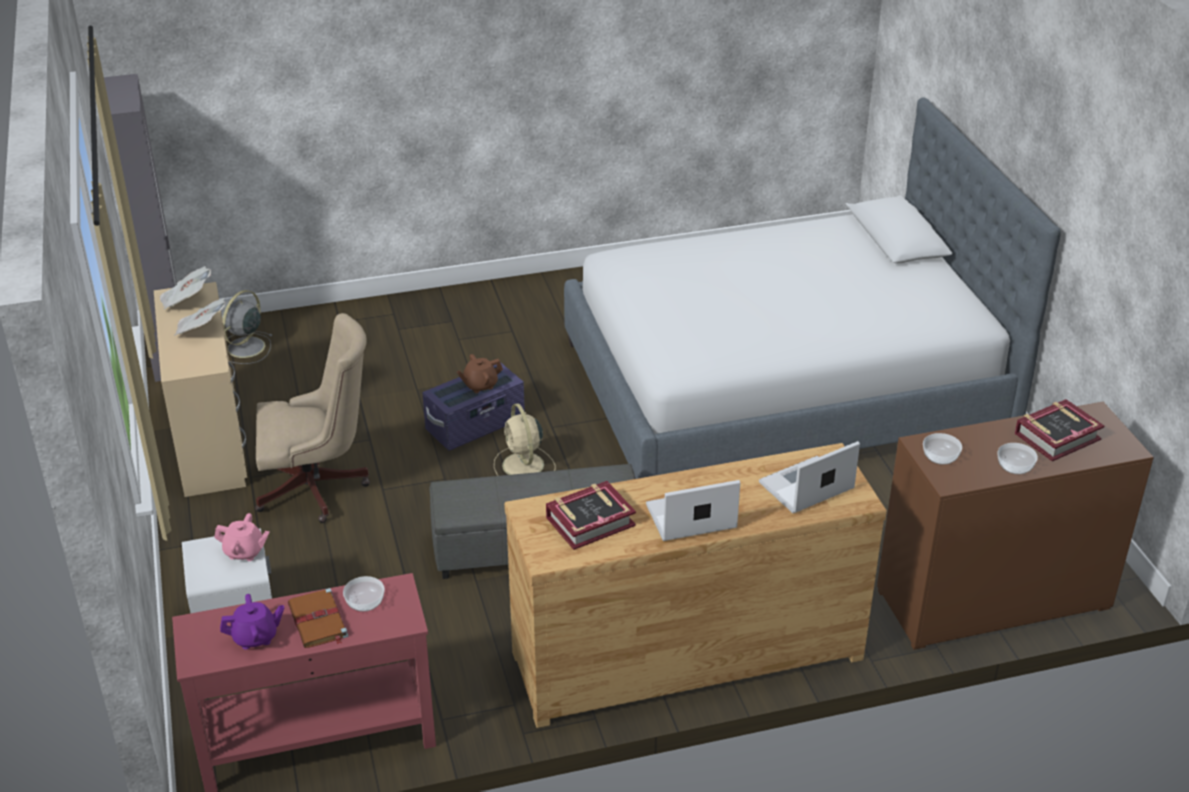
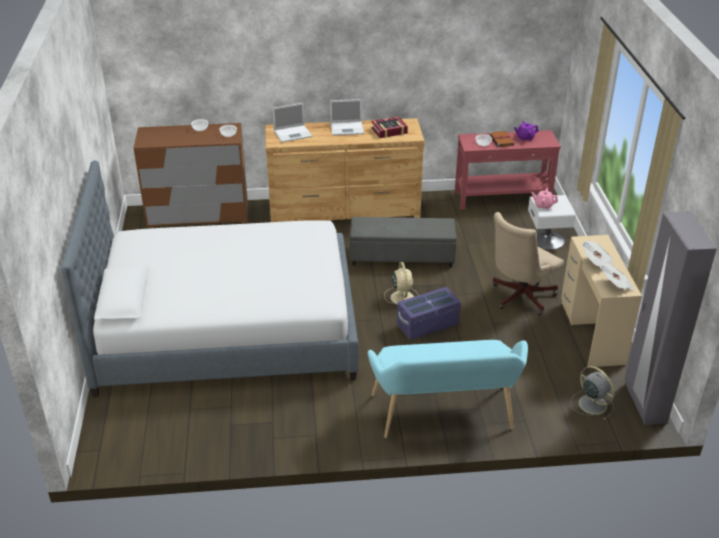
camera: 170 degrees left, 0 degrees up
(245, 348) = (591, 404): grey fan -> grey fan turned 75 degrees counterclockwise
(318, 488) = (519, 297): beige office chair -> beige office chair turned 45 degrees counterclockwise
(443, 316) = (444, 416): none -> turquoise bench
(480, 385) = (424, 301): brown teapot -> none
(1057, 436) = (170, 137): book -> none

